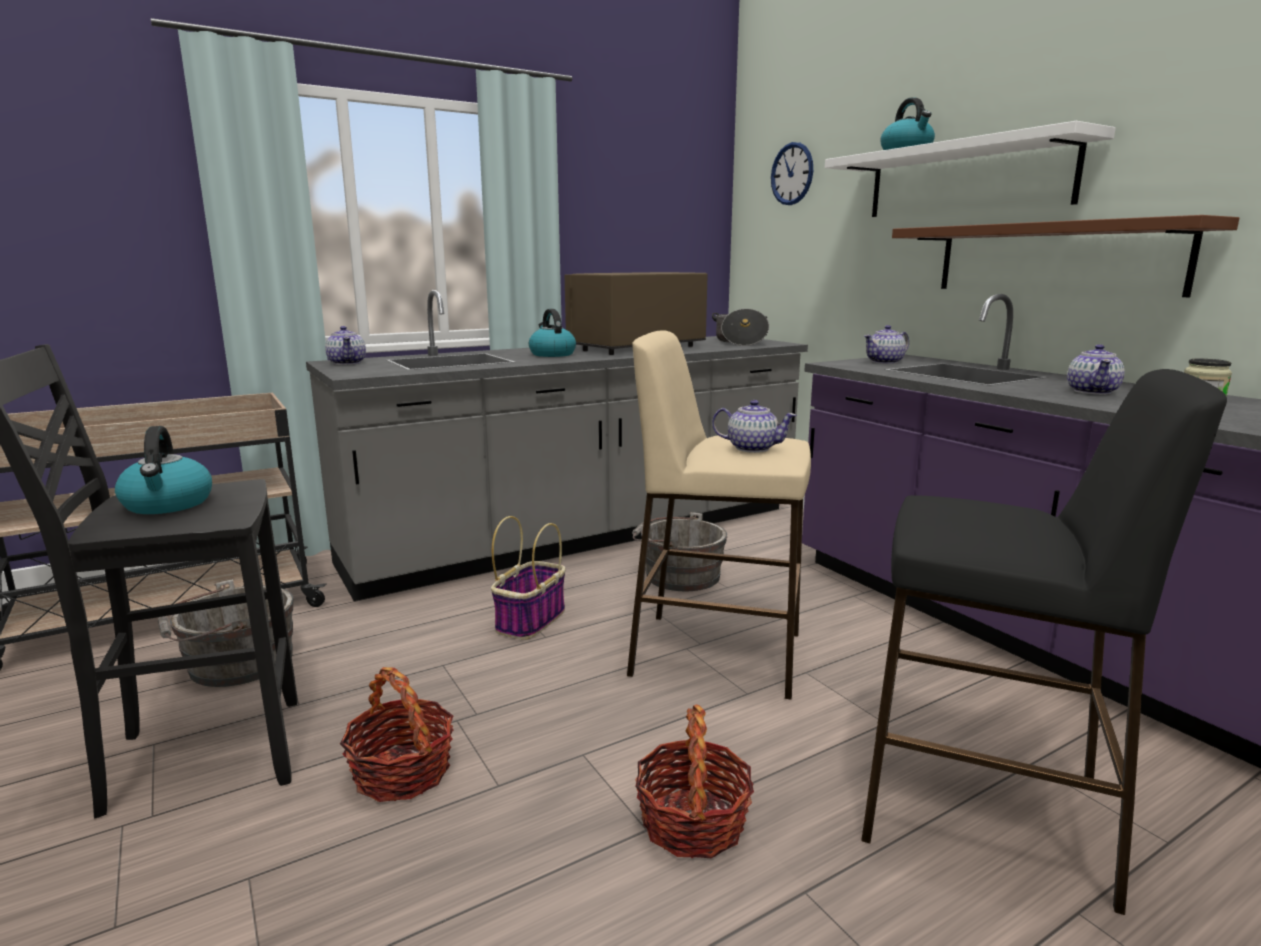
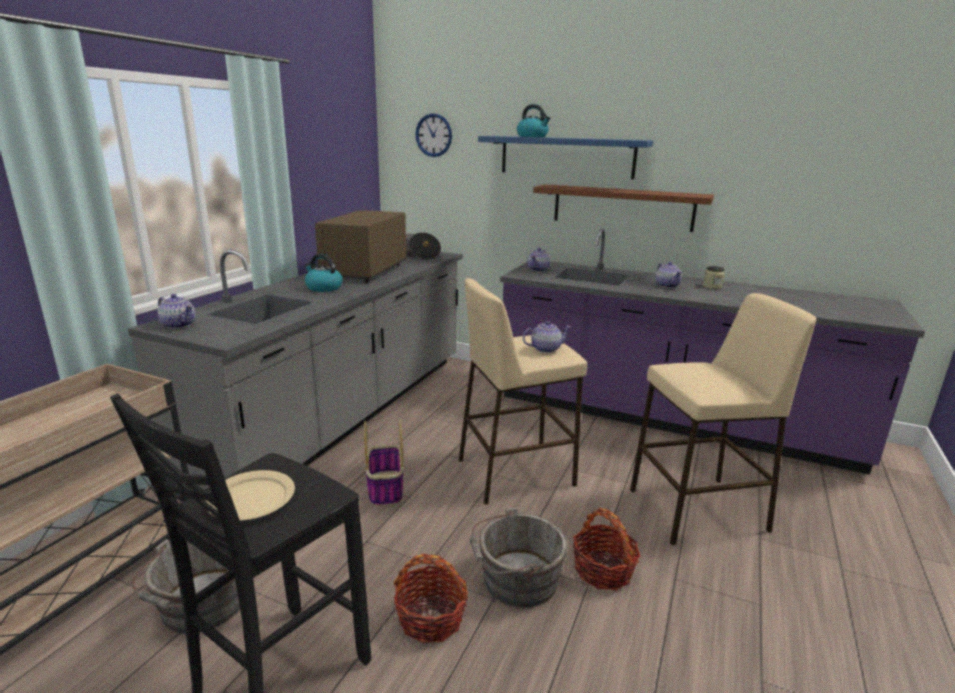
camera: 35 degrees left, 5 degrees up
(168, 504) = (251, 498): kettle -> beige plate
(678, 575) = (439, 427): grey bucket -> grey bucket (515, 580)
(966, 179) = (566, 157): white shelf -> blue shelf
(985, 812) = (698, 510): black stool -> beige stool

